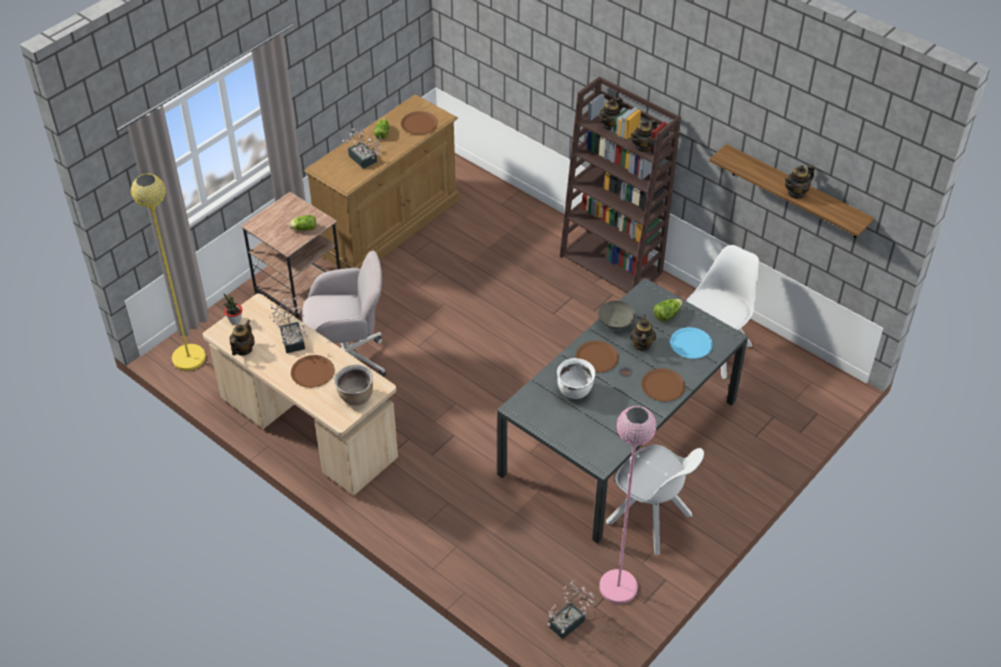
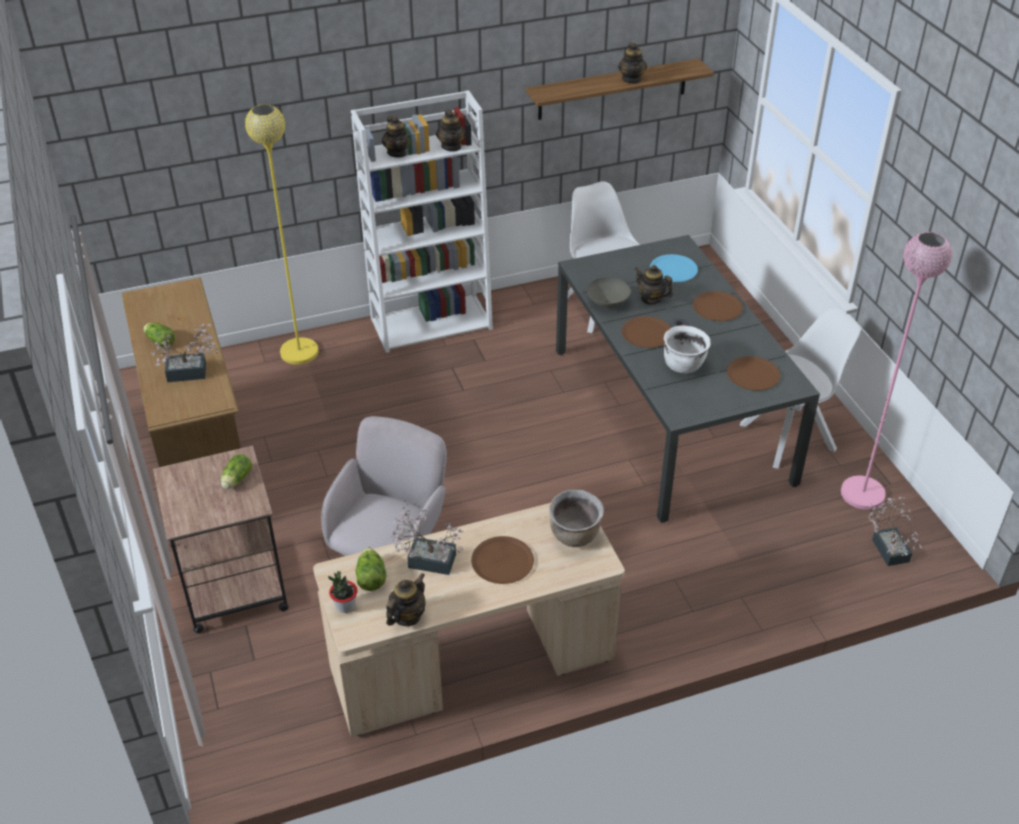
camera: 60 degrees left, 5 degrees down
(189, 358) = (244, 750): yellow floor lamp -> yellow floor lamp (299, 352)
(243, 349) = (407, 616): teapot -> teapot turned 75 degrees clockwise
(419, 124) = (178, 308): brown plate -> brown plate (753, 375)
(612, 264) = (432, 323): brown bookcase -> white bookcase
(667, 314) = (622, 268): lettuce -> lettuce (370, 577)

